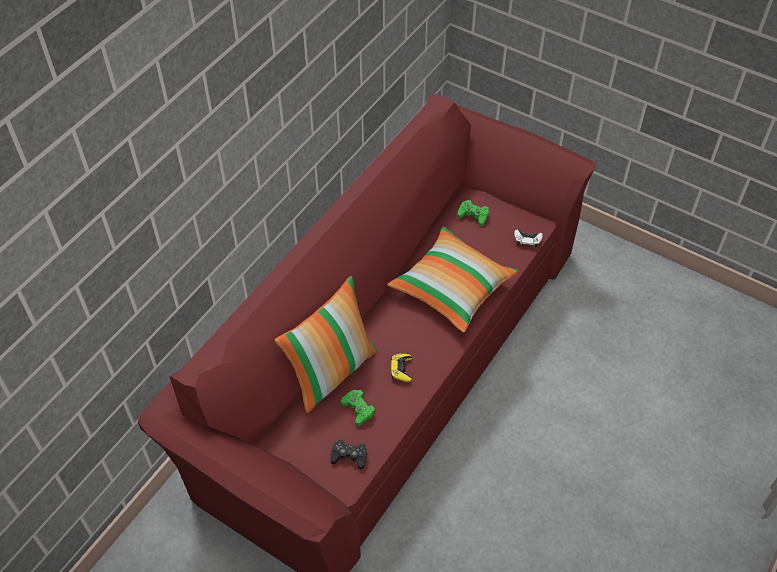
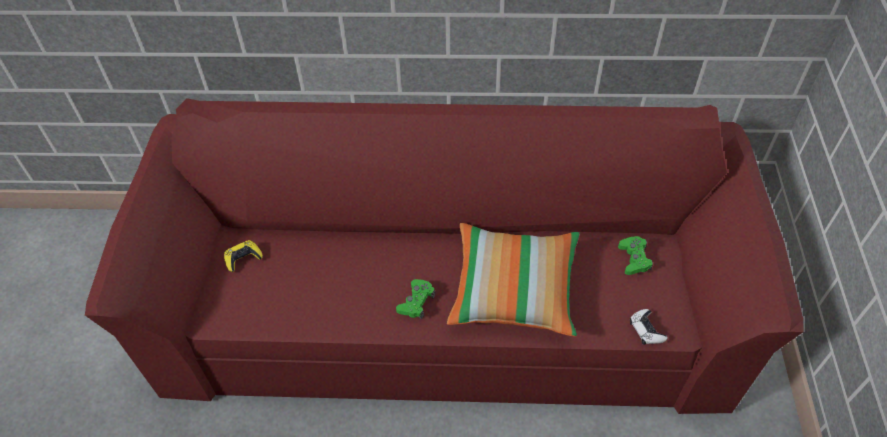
camera: 60 degrees right, 0 degrees up
(331, 371) = (335, 239): pillow -> none
(349, 456) = (242, 305): black game controller -> none
(358, 409) = (301, 284): green game controller -> green game controller (416, 302)
(401, 369) = (373, 296): yellow game controller -> yellow game controller (243, 258)

